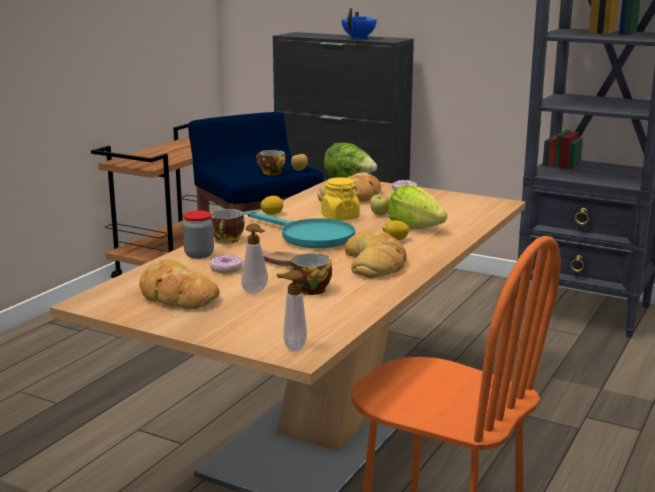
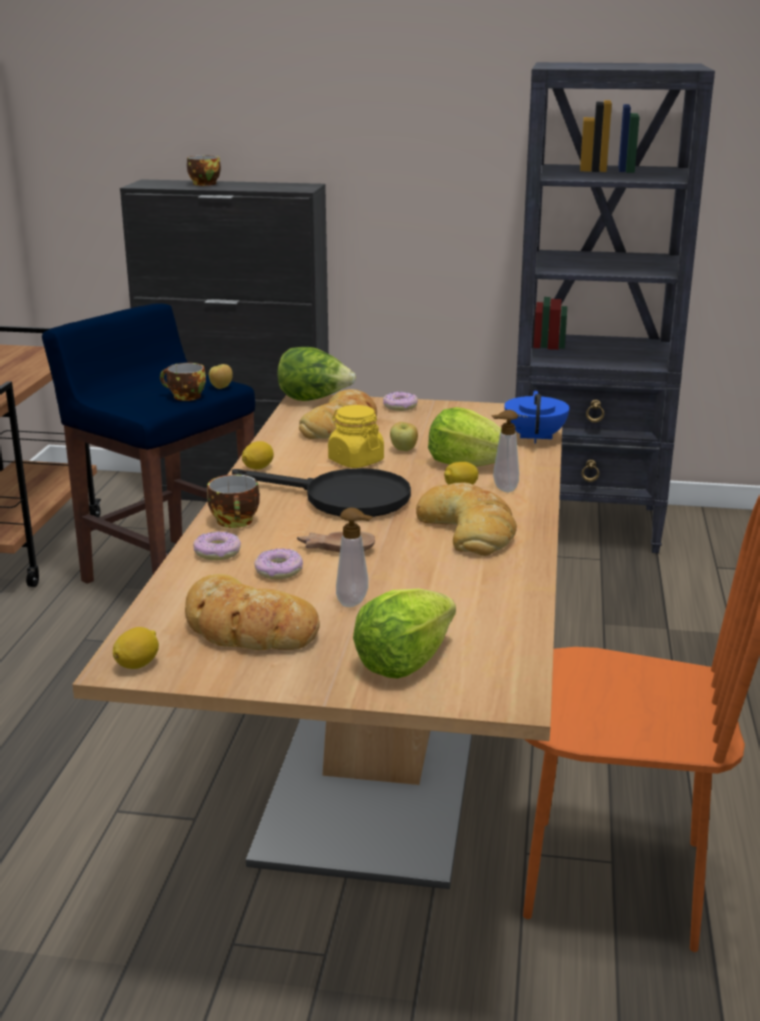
camera: 20 degrees left, 5 degrees up
(94, 303) = (137, 664): none -> lemon
(199, 255) = (217, 552): jar -> donut
(253, 325) = (404, 661): none -> lettuce
(292, 347) = (488, 687): soap dispenser -> soap dispenser (502, 489)
(309, 236) = (343, 498): turquoise frying pan -> black frying pan
(309, 289) = (423, 587): cup -> cup (202, 184)
(359, 38) = (253, 187): blue teapot -> blue teapot (535, 437)

